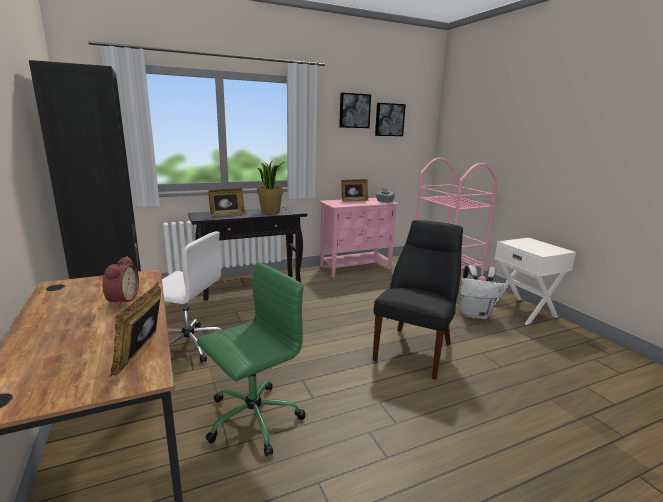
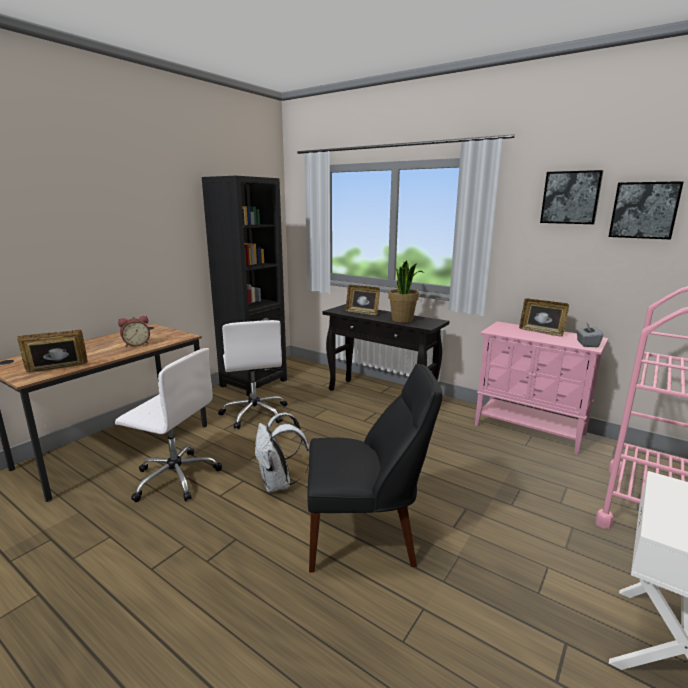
camera: 60 degrees right, 0 degrees up
(252, 419) = (175, 477): green office chair -> white office chair
(475, 315) = (549, 578): white backpack -> white backpack (279, 484)

